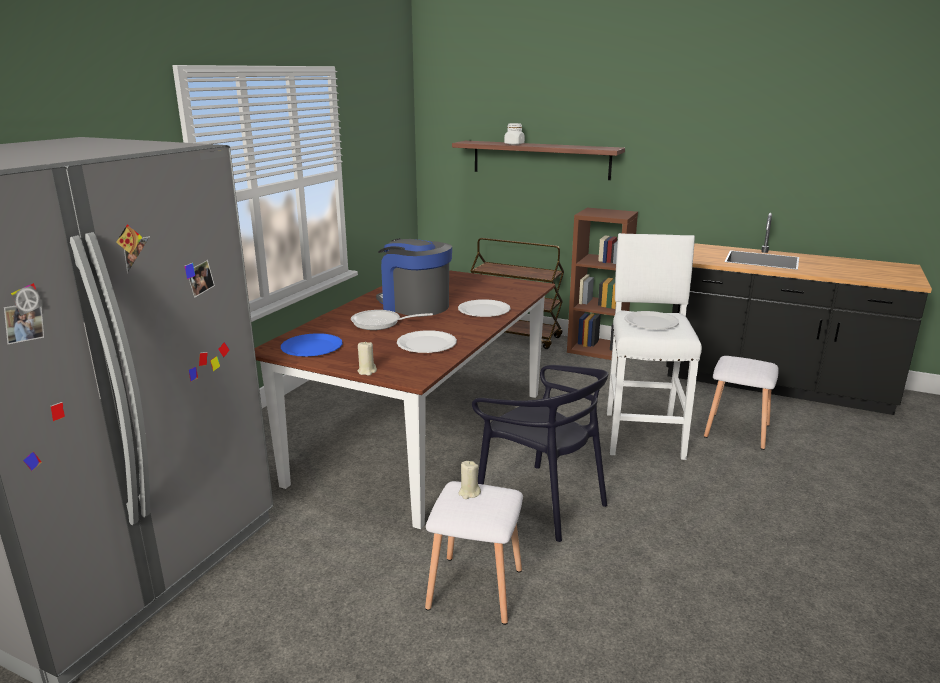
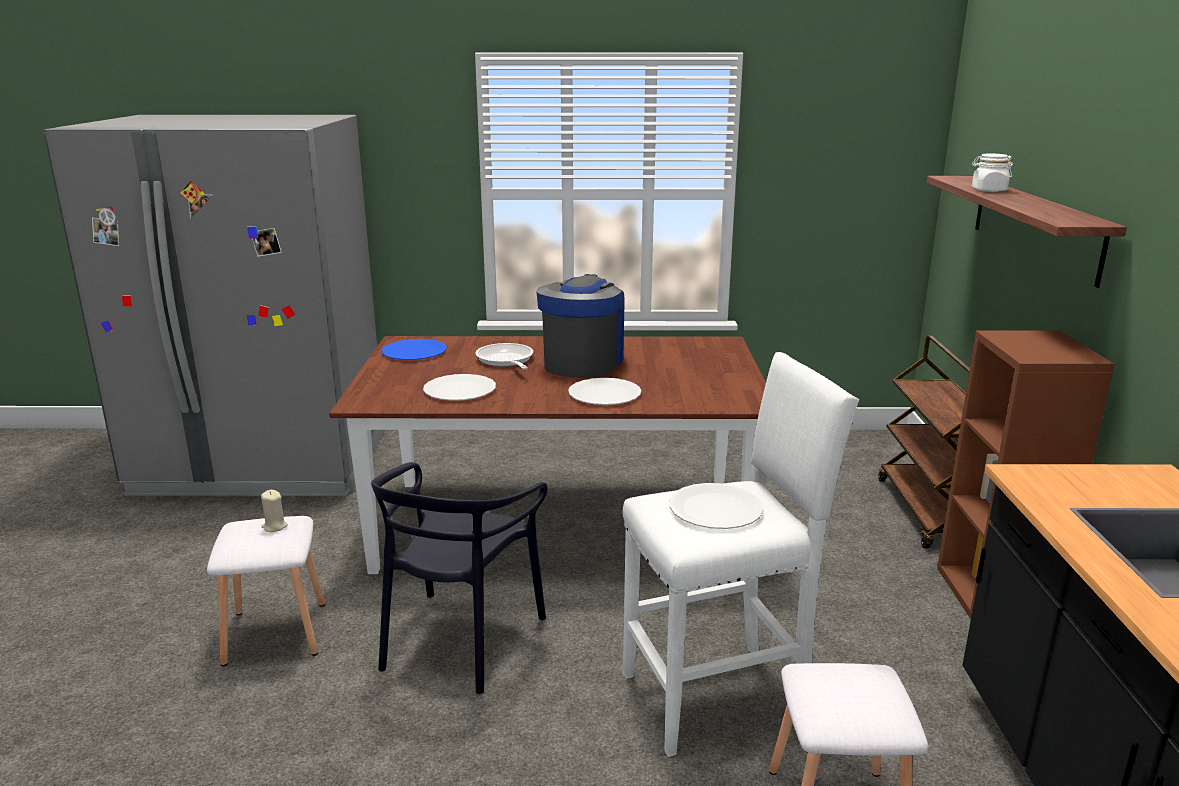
camera: 65 degrees right, 0 degrees up
(367, 371) = (364, 383): beige candle -> none

